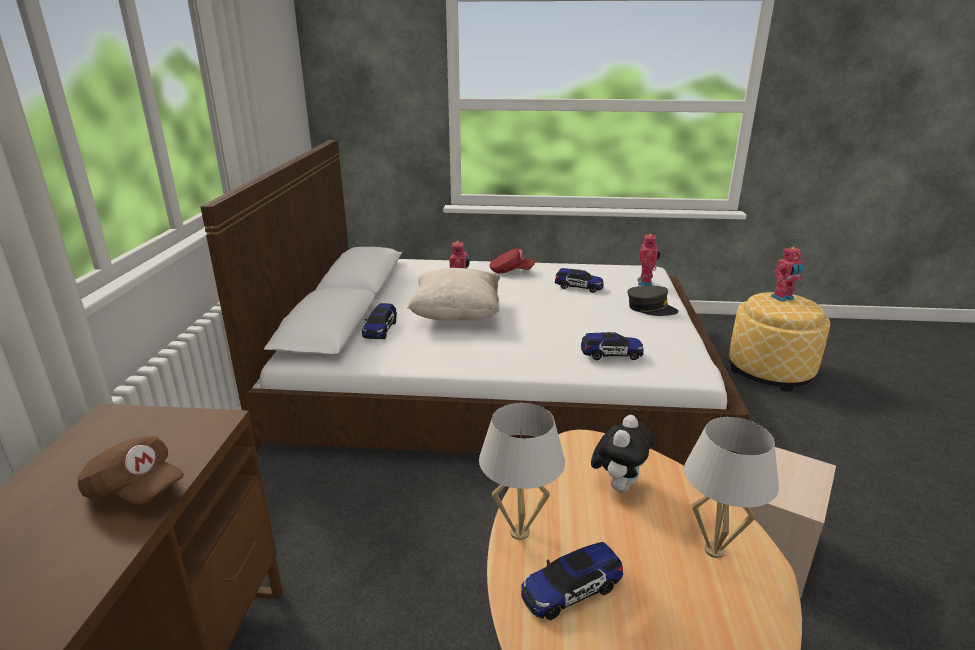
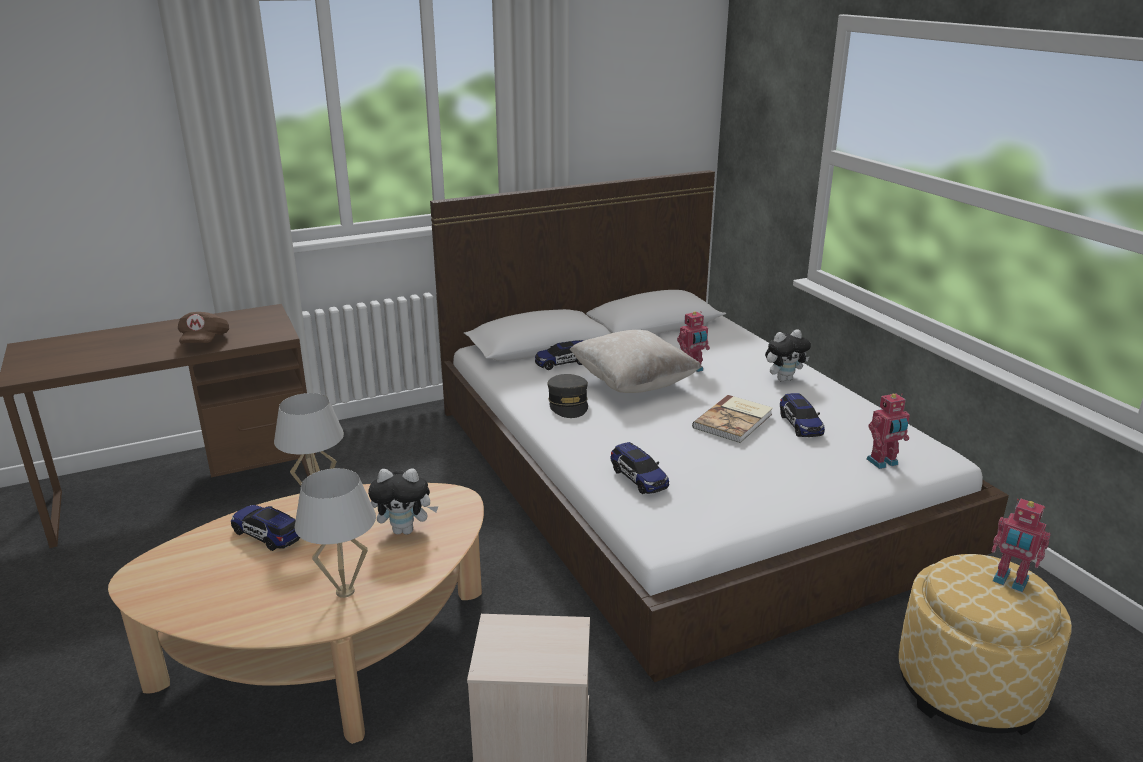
camera: 60 degrees right, 0 degrees up
(511, 272) = (784, 379): red cap -> plush toy
(555, 302) = (734, 421): none -> book
(650, 308) = (803, 481): grey cap -> grey cap (568, 404)

